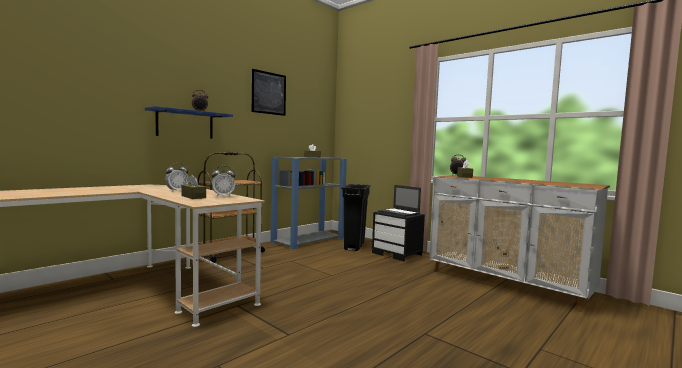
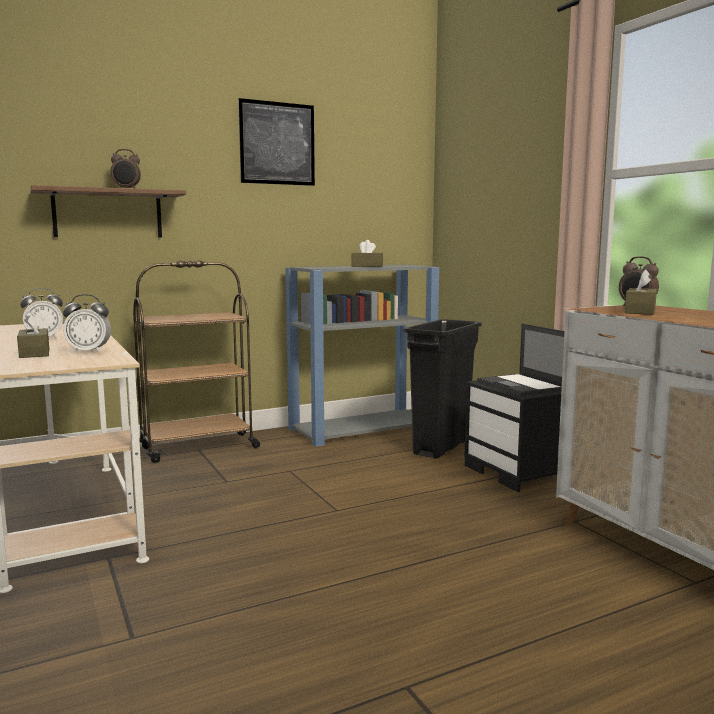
camera: 20 degrees right, 5 degrees up
(185, 124) = (108, 214): blue shelf -> brown shelf

